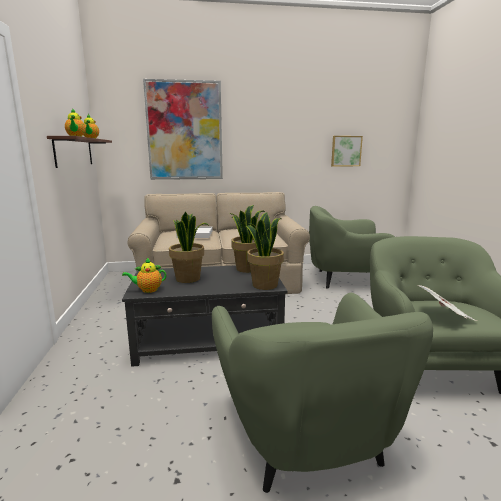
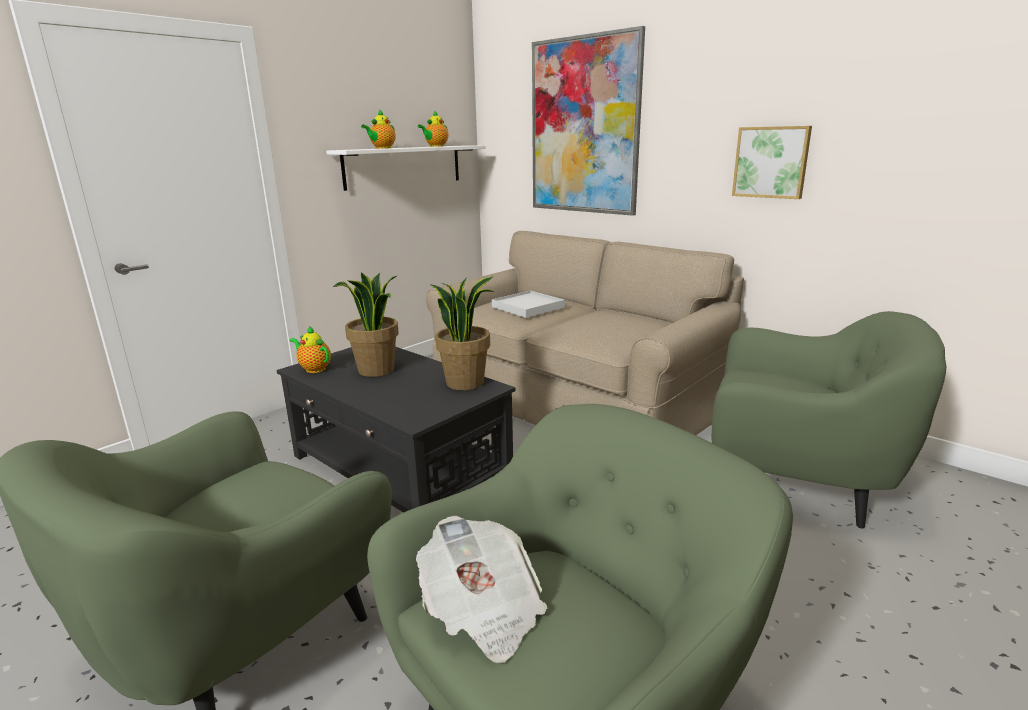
camera: 50 degrees right, 5 degrees up
(74, 152) = (404, 166): brown shelf -> white shelf
(264, 285) = (413, 414): potted plant -> none
(345, 279) = (796, 481): green armchair -> green armchair turned 150 degrees clockwise
(346, 151) = (928, 168): picture -> picture (771, 162)

